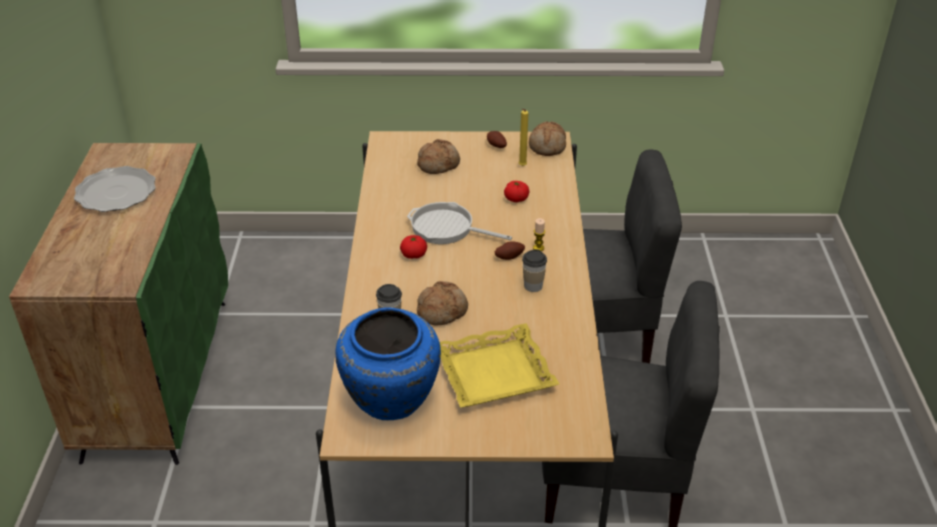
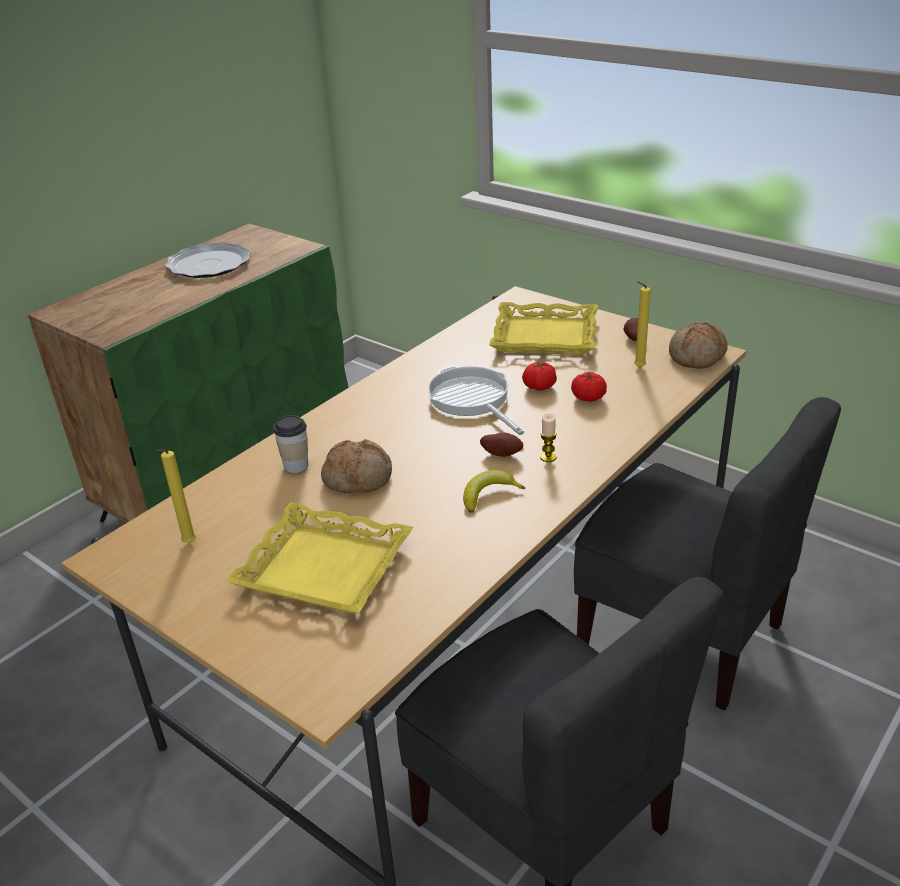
camera: 40 degrees right, 5 degrees down
(390, 402) = (188, 544): blue vase -> yellow candle
(414, 254) = (404, 412): tomato -> tomato (539, 387)
(438, 164) = (545, 336): bread -> yellow tray
(533, 286) = (489, 495): cup -> banana

